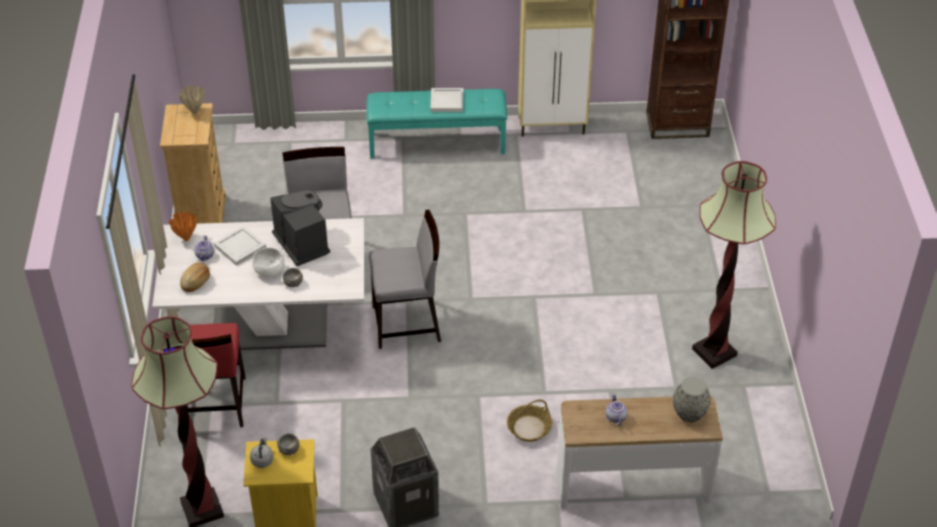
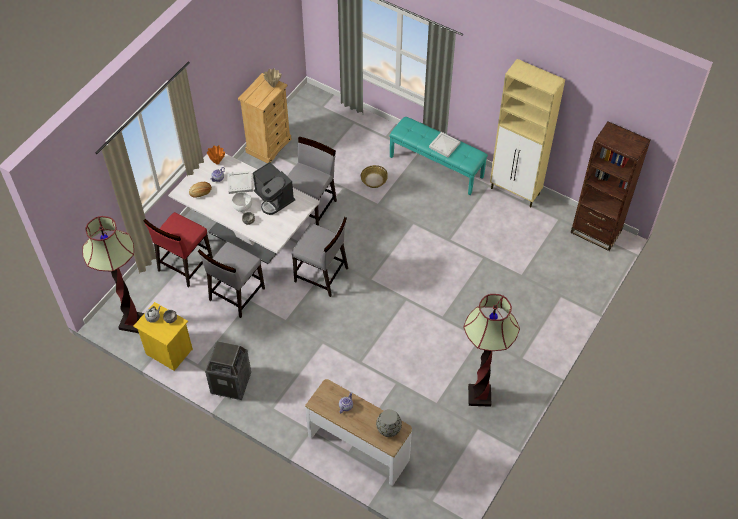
camera: 35 degrees right, 10 degrees up
(302, 243) = (274, 198): coffee machine -> coffee machine turned 135 degrees clockwise
(316, 401) = (236, 294): none -> grey chair
(529, 428) = (332, 378): basket -> basket (374, 180)

